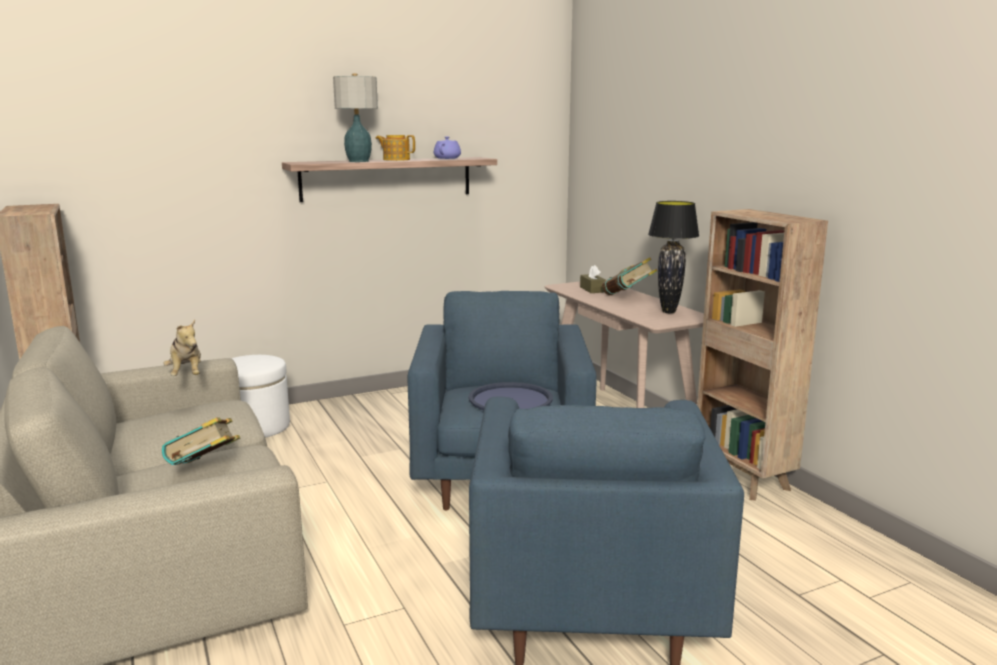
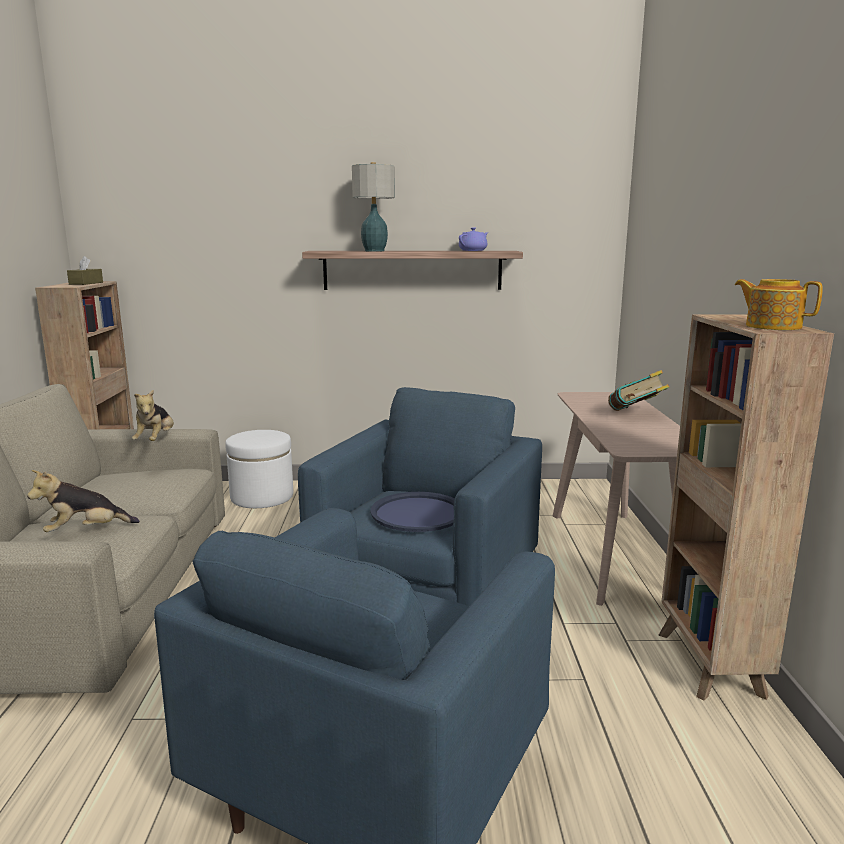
camera: 25 degrees right, 0 degrees up
(205, 469) = (85, 531): book -> plush toy
(396, 159) = (417, 250): teapot -> teapot (772, 326)
(592, 289) = (605, 402): brown tissue box -> brown tissue box (86, 283)
(668, 311) = (662, 437): black table lamp -> none

